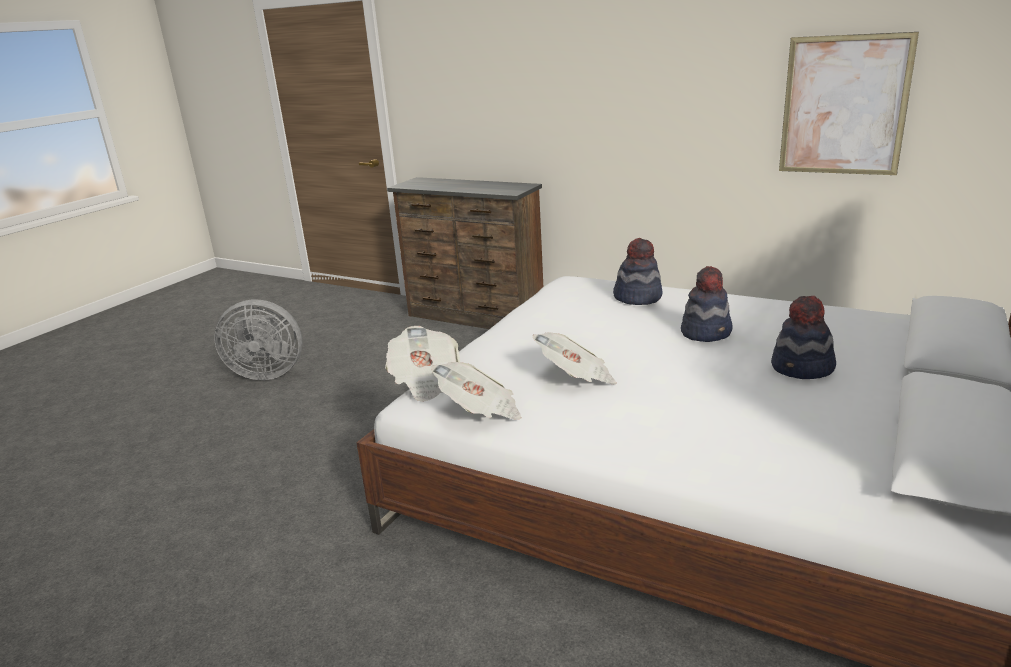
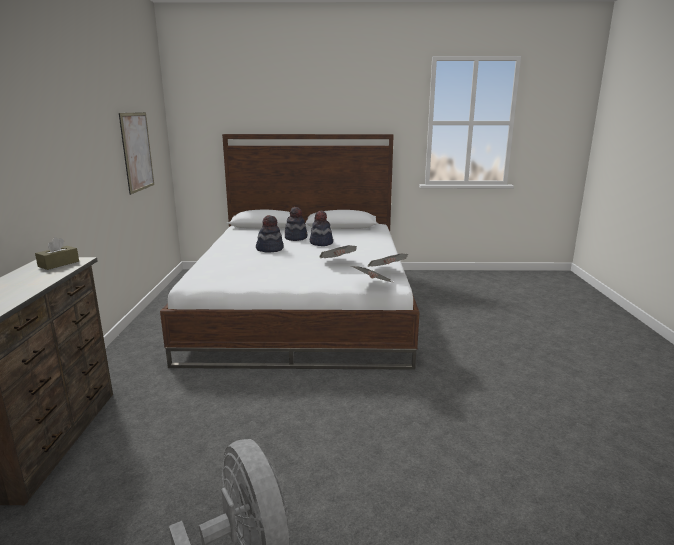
camera: 120 degrees left, 5 degrees down
(507, 188) = (58, 264): none -> brown tissue box
(637, 297) = (228, 262): hat -> hat (321, 243)

